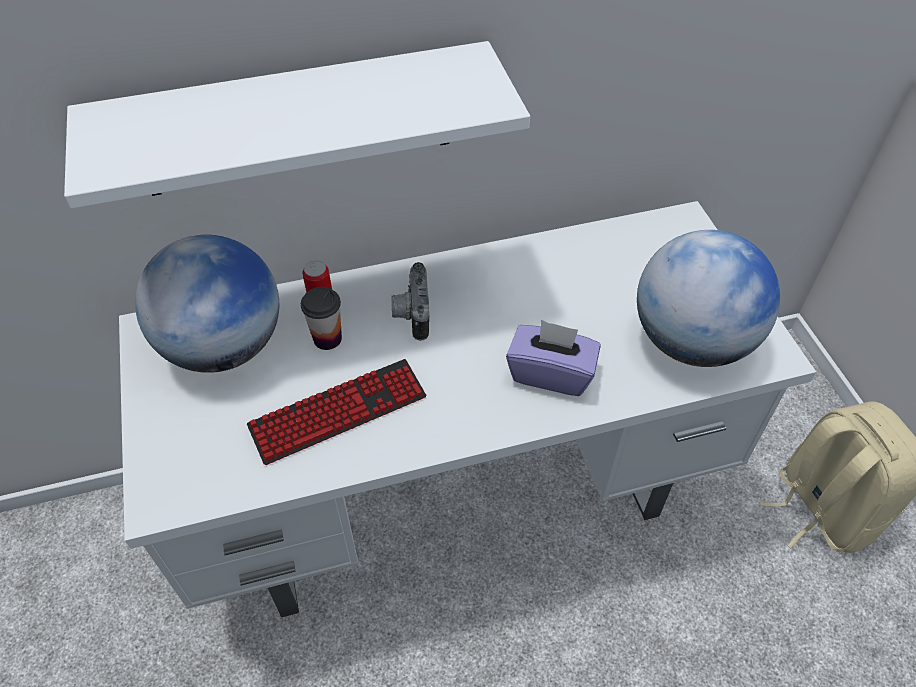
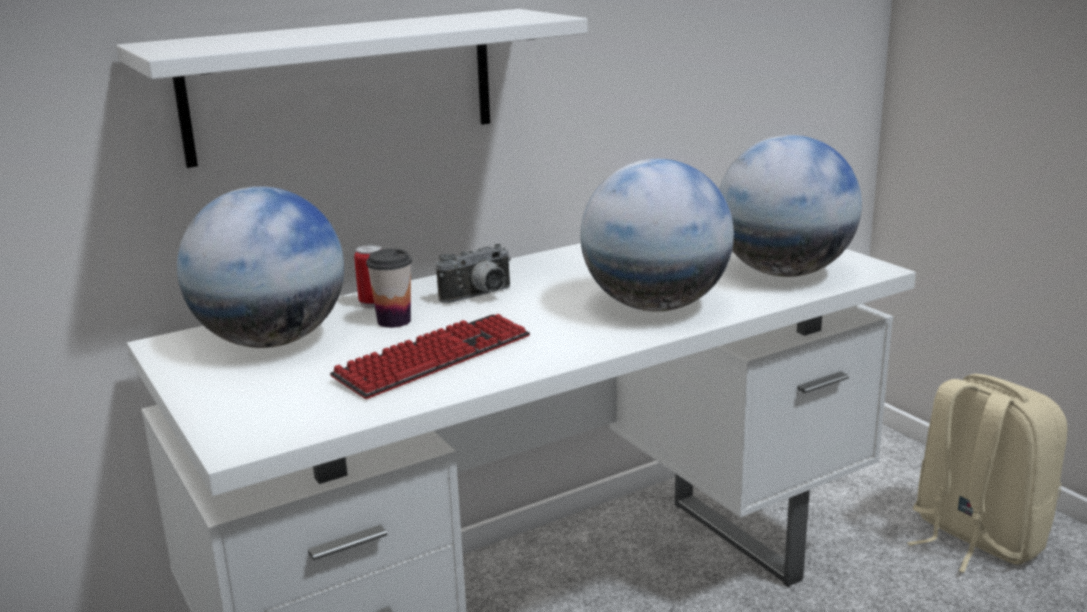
camera: 15 degrees left, 30 degrees down
(410, 314) = (480, 296): camera -> camera turned 105 degrees counterclockwise
(551, 373) = (655, 306): purple tissue box -> globe

